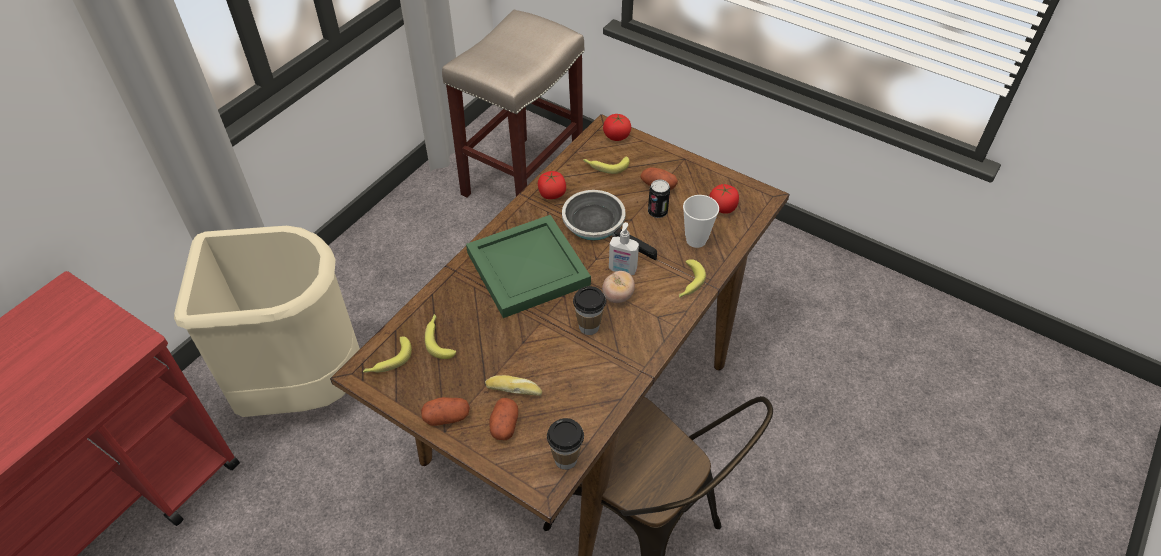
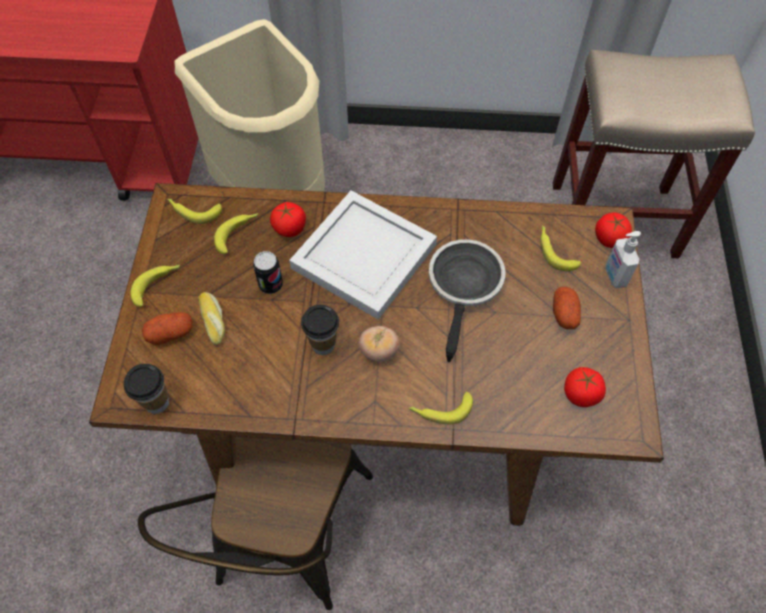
camera: 60 degrees right, 10 degrees up
(447, 417) = (157, 285): potato -> banana
(526, 268) = (363, 254): green tray -> white tray
(552, 194) = (477, 225): tomato -> tomato (289, 228)
(622, 270) = (417, 338): soap dispenser -> soap dispenser (614, 276)
(657, 212) = (524, 331): can -> can (271, 285)
(696, 240) = (509, 389): cup -> none

